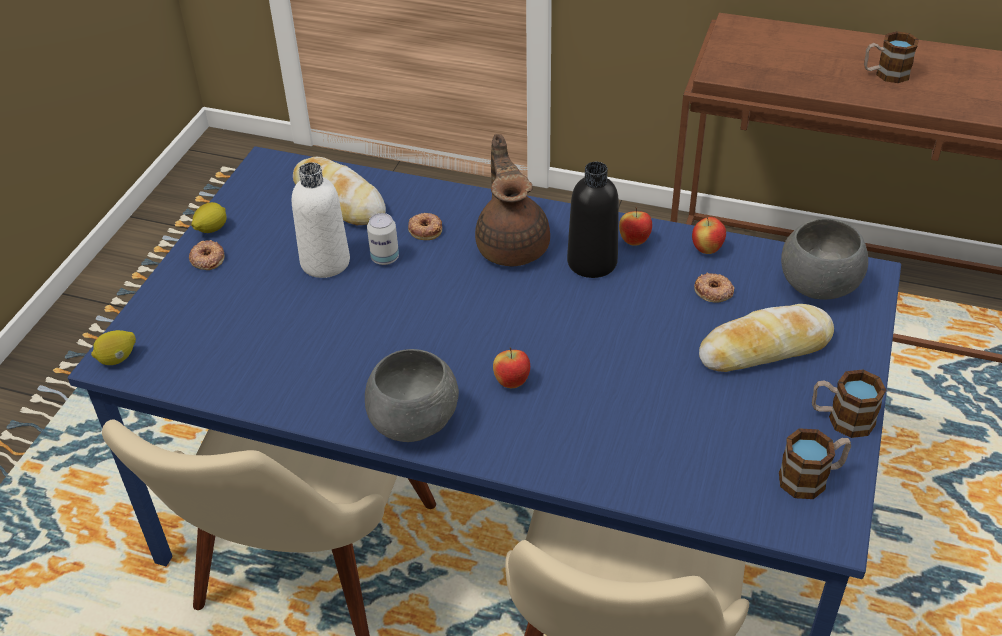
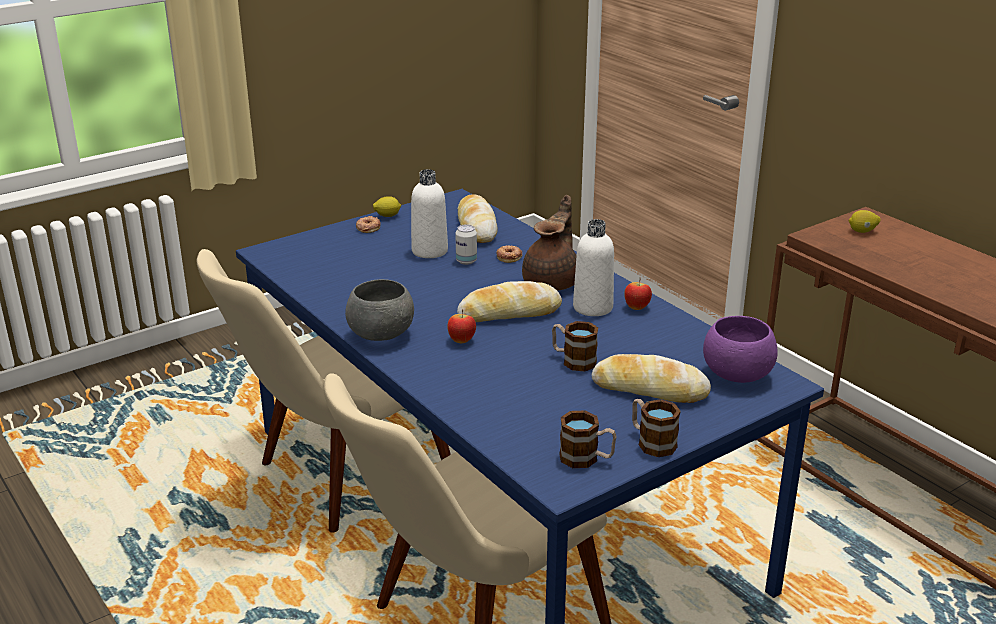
camera: 35 degrees right, 15 degrees down
(118, 359) = (268, 251): lemon -> lemon (862, 231)
(516, 313) = (509, 313): none -> bread
(592, 262) = (593, 307): black bottle -> white bottle
(707, 249) = (682, 329): apple -> none
(713, 291) = (655, 350): donut -> none
(817, 286) = (736, 375): grey bowl -> purple bowl
(885, 74) = (954, 276): mug -> mug (573, 360)

